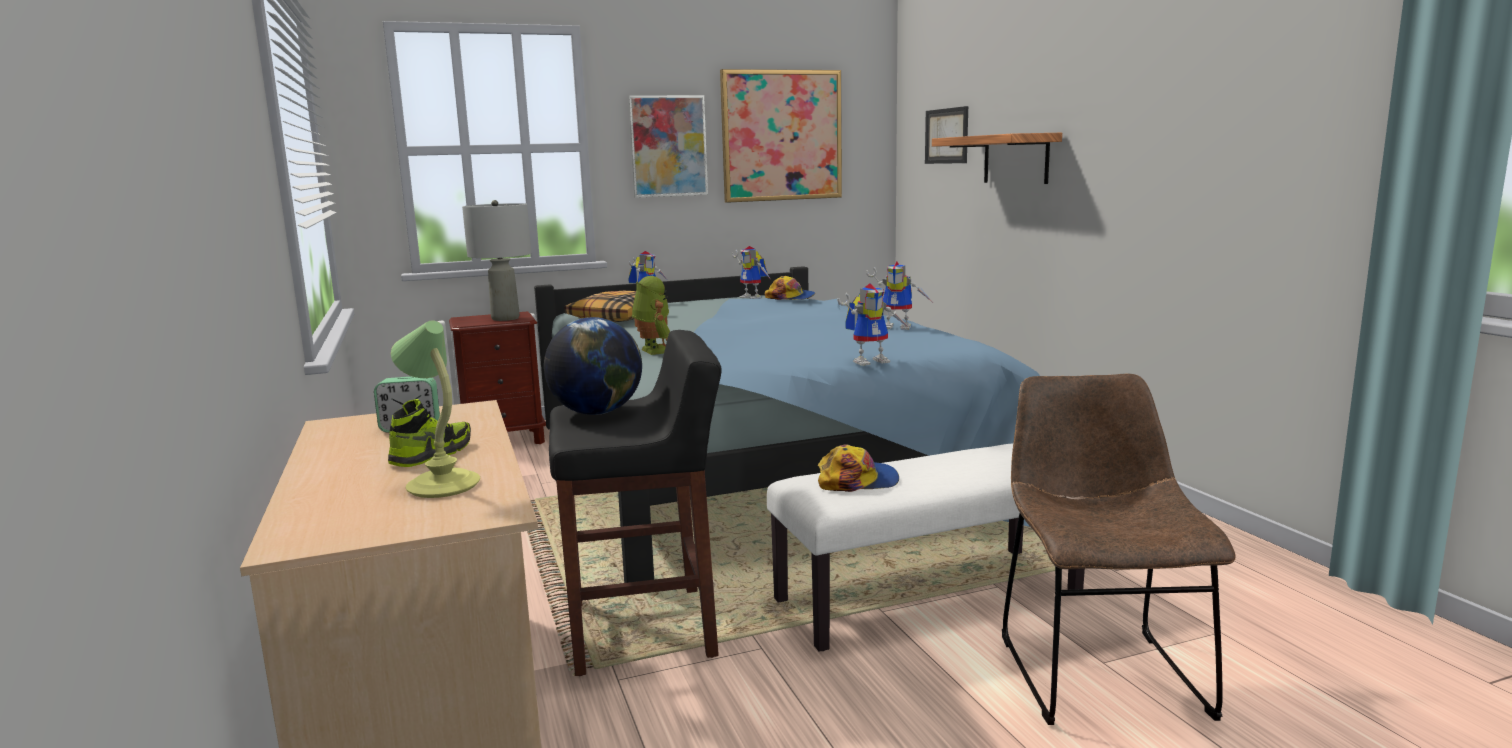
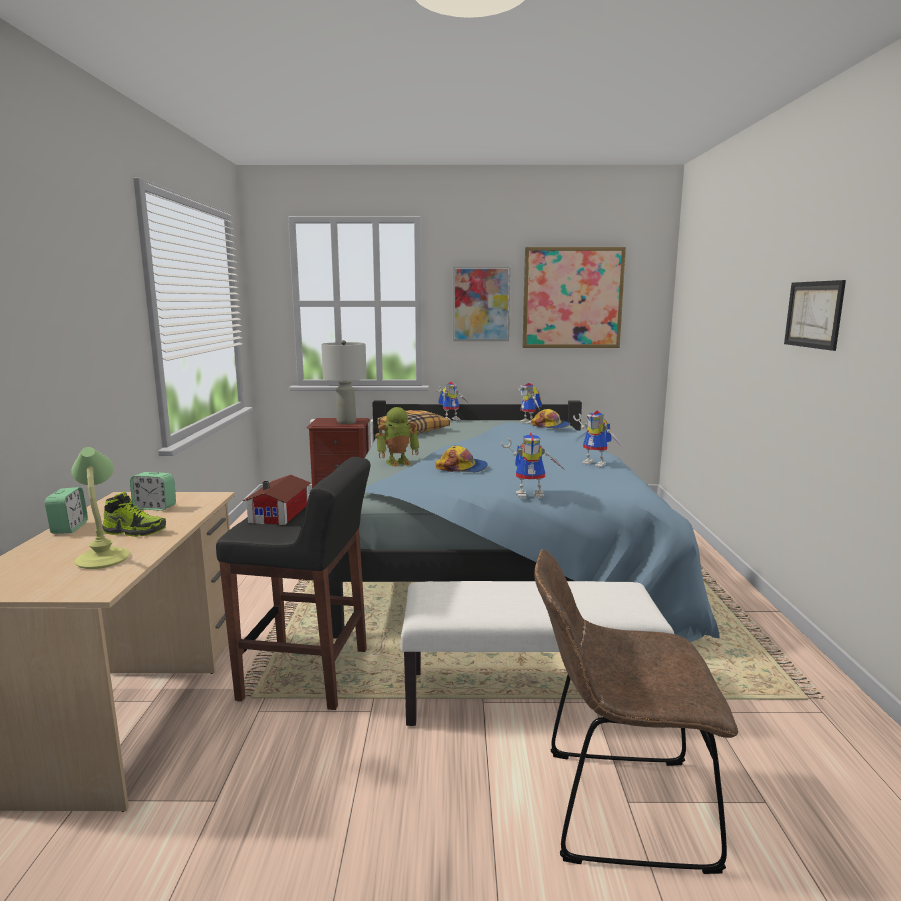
camera: 20 degrees right, 0 degrees up
(319, 464) = (69, 528): none -> alarm clock
(432, 454) = (135, 531): shoe -> shoe turned 45 degrees clockwise
(596, 413) = (282, 512): globe -> toy house
(653, 351) = (398, 462): toy robot -> toy robot turned 75 degrees clockwise
(857, 481) = (465, 595): cap -> cap (462, 468)
(946, 136) = (701, 303): picture -> picture (814, 314)
(1016, 159) = (741, 327): shelf -> none
(1097, 670) = (616, 807): brown chair -> brown chair turned 105 degrees counterclockwise

